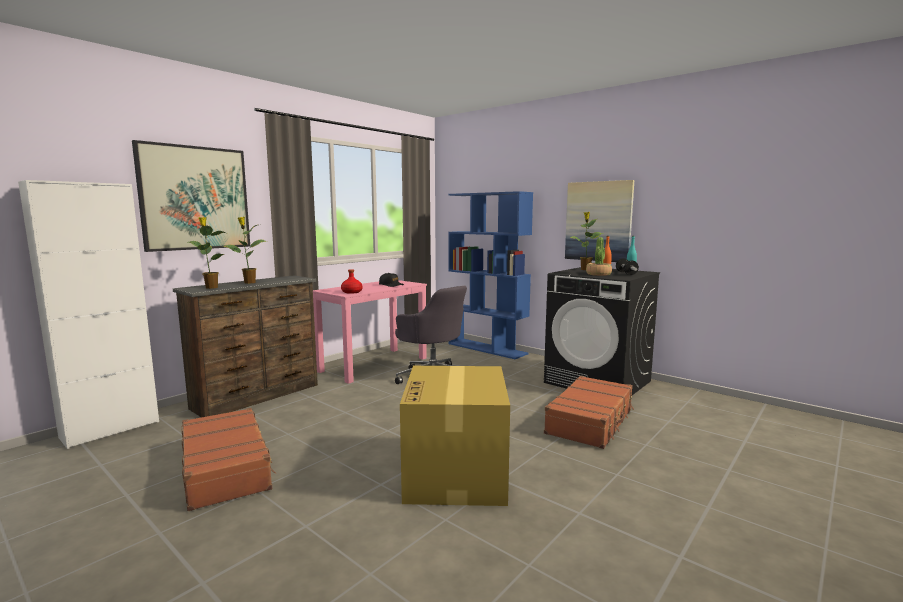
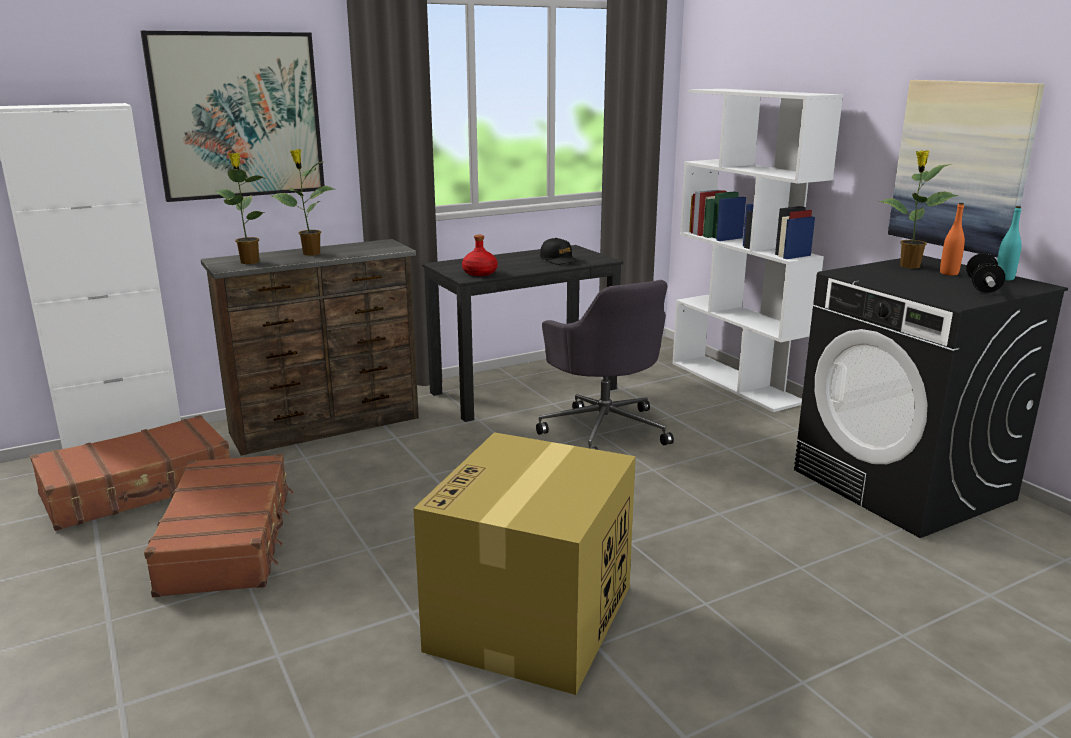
camera: 20 degrees right, 10 degrees up
(374, 364) = (524, 390): pink desk -> black desk
(487, 348) = (736, 382): blue bookcase -> white bookcase
(591, 421) = (828, 566): brown suitcase -> brown suitcase (139, 488)
(598, 274) = (916, 285): potted plant -> none

